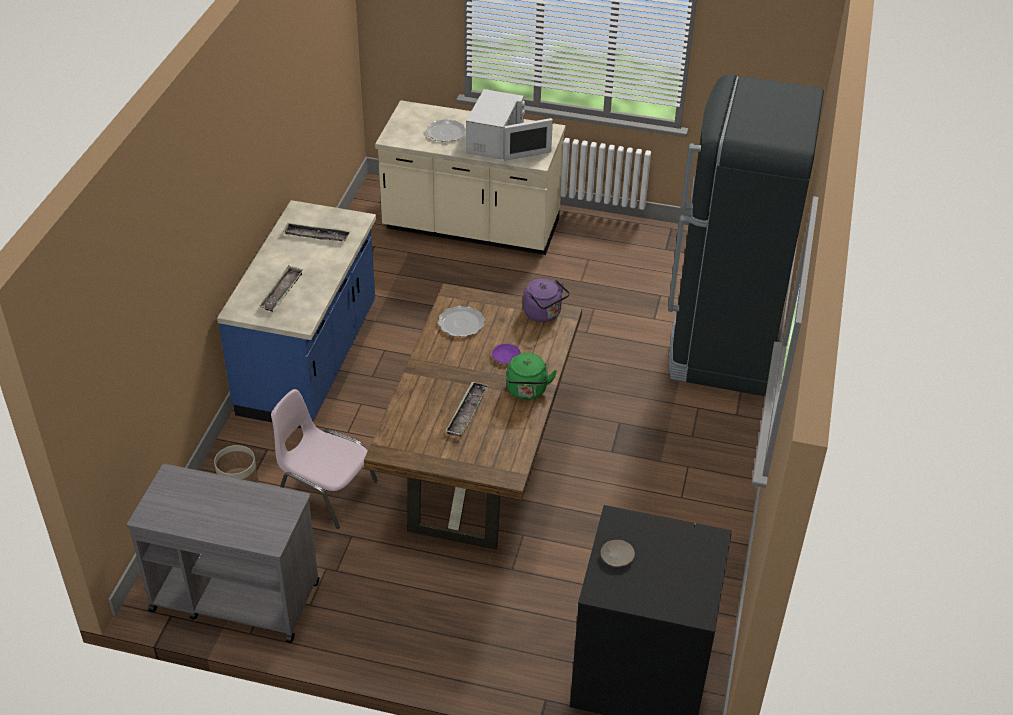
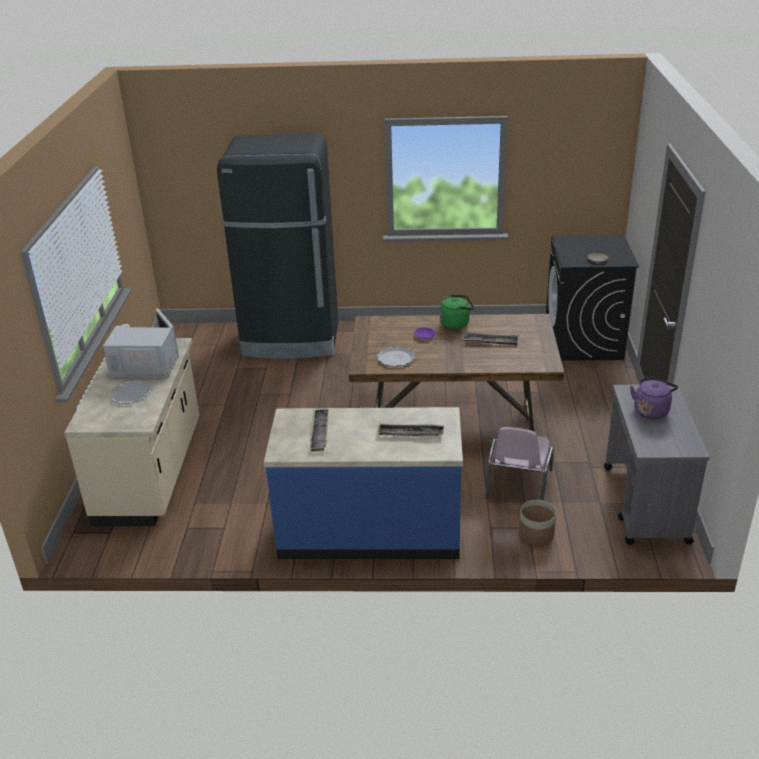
camera: 100 degrees left, 10 degrees down
(544, 314) = (369, 328): purple kettle -> purple kettle (651, 410)

